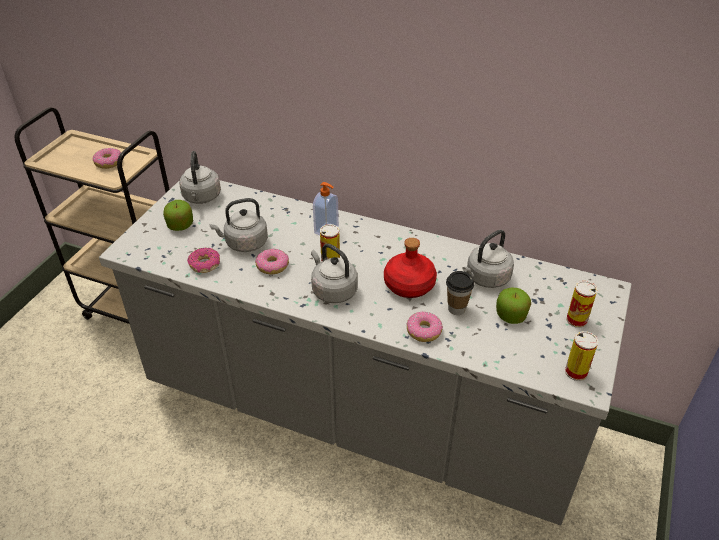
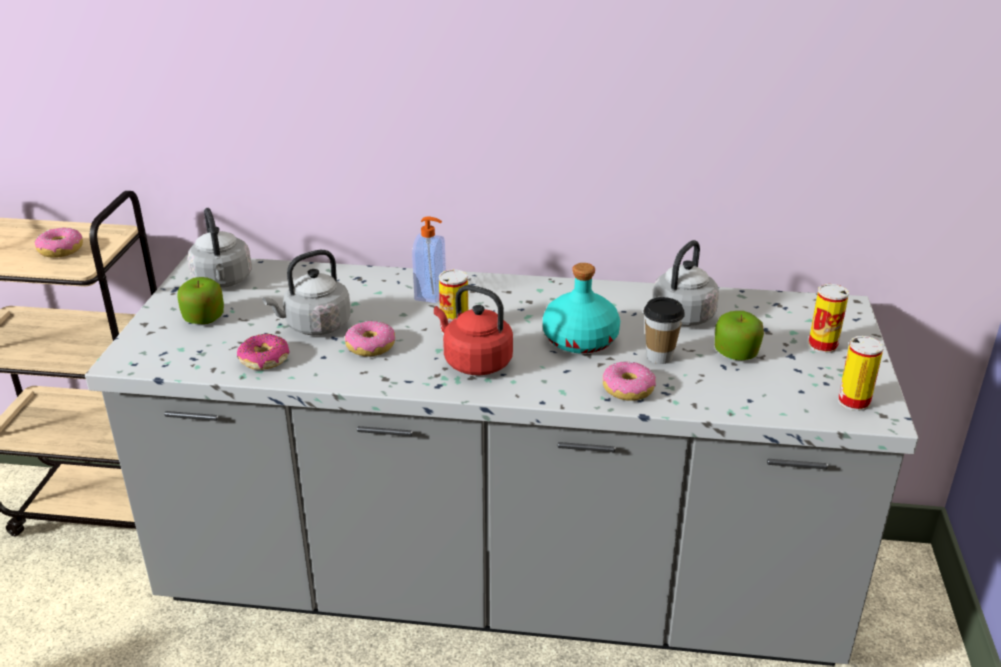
camera: 15 degrees left, 10 degrees down
(333, 290) = (474, 362): grey kettle -> red kettle
(409, 285) = (581, 340): red bottle -> turquoise bottle

